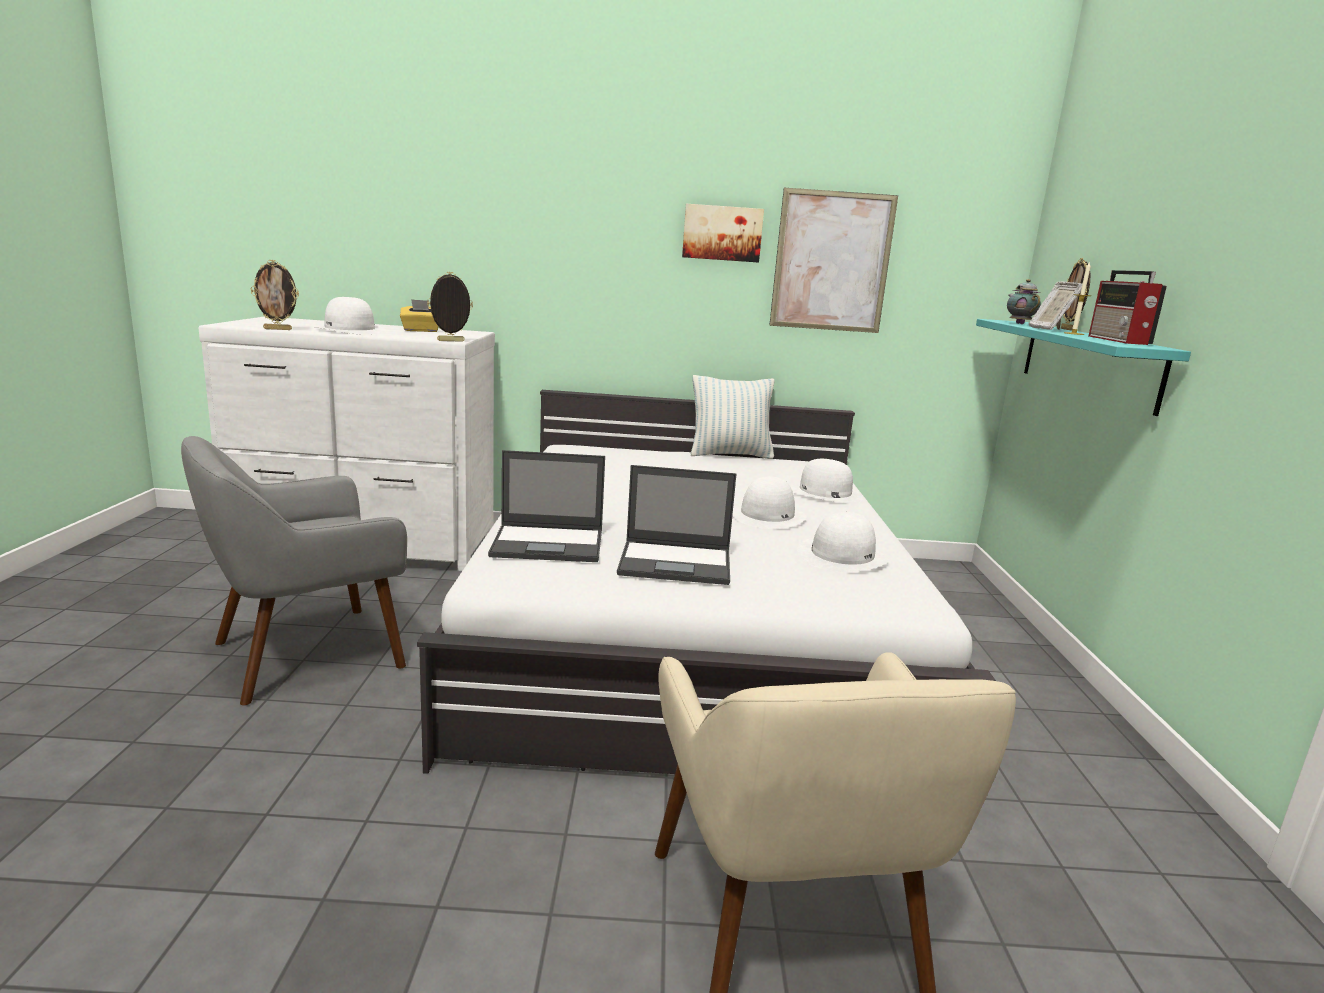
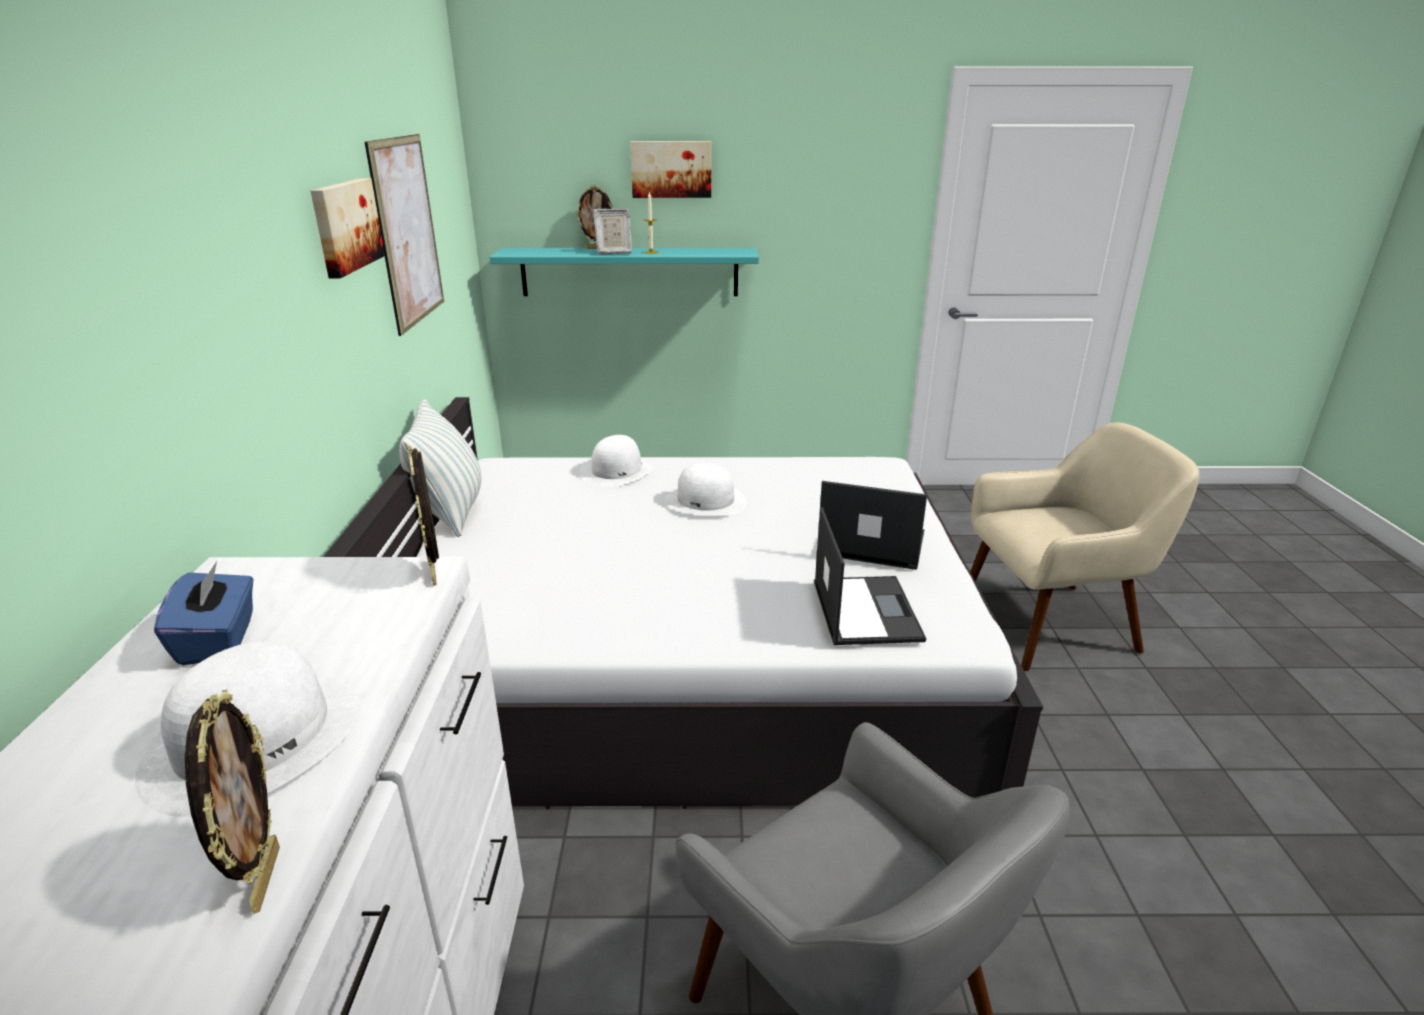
camera: 90 degrees left, 10 degrees up
(421, 330) = (219, 639): yellow tissue box -> blue tissue box
(677, 563) = (869, 543): laptop -> laptop turned 75 degrees counterclockwise
(842, 556) = (798, 478): white hat -> none
(1019, 323) = (550, 253): teapot -> none
(1119, 340) = (700, 250): radio -> none
(1146, 240) = (671, 169): none -> picture

